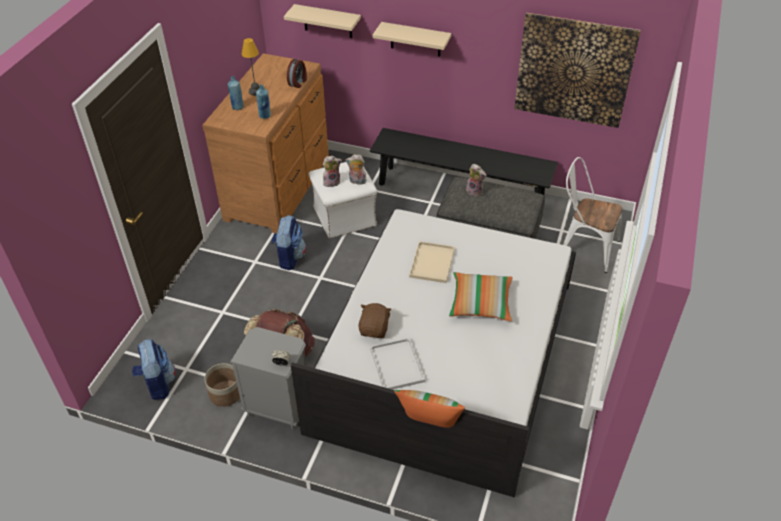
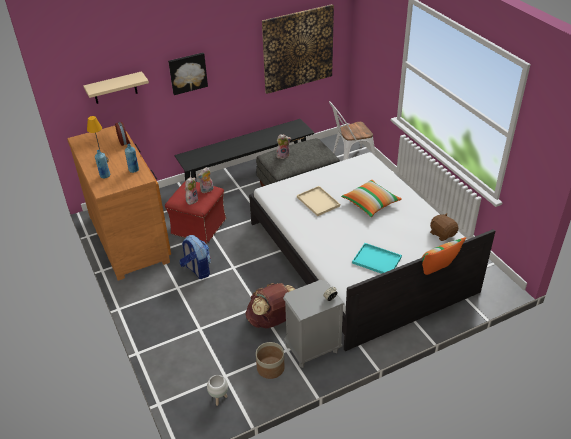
camera: 45 degrees left, 5 degrees down
(157, 384) = (219, 398): backpack -> white planter
(344, 217) = (198, 227): white ottoman -> red ottoman
(374, 329) = (339, 252): brown plush toy -> brown plush toy (442, 234)
(396, 364) = (375, 260): white tray -> turquoise tray
(415, 39) = (187, 73): beige shelf -> picture

